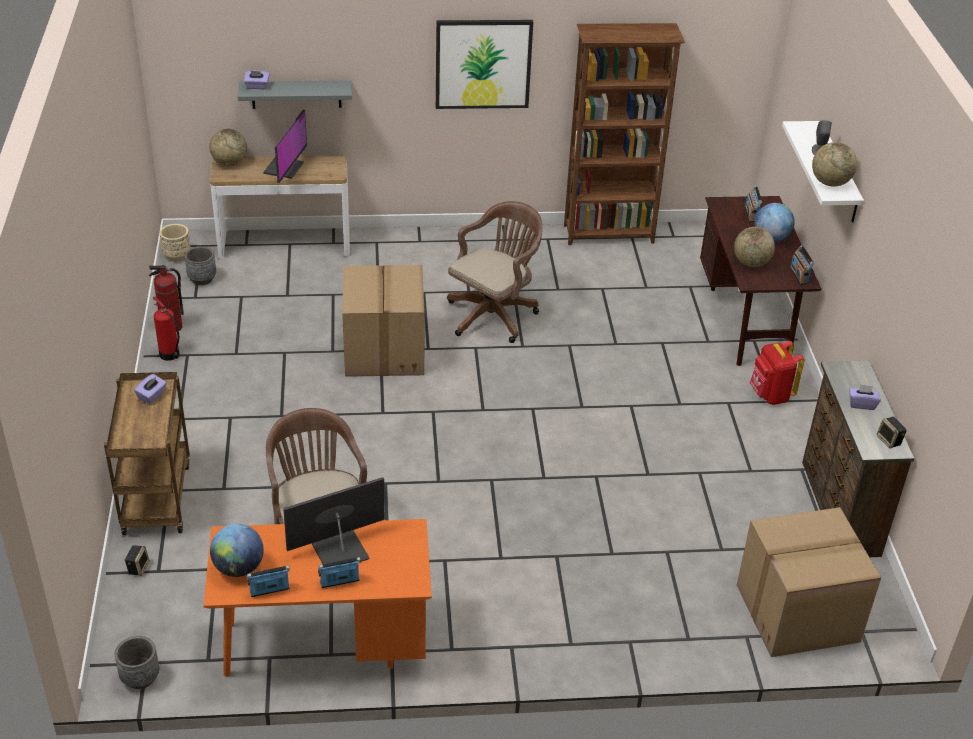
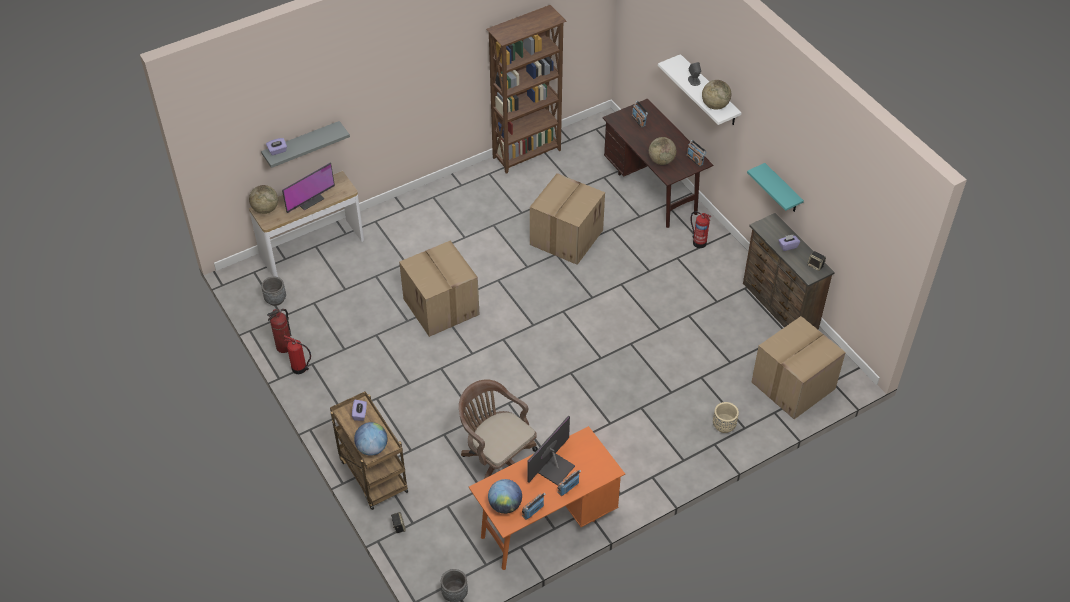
camera: 25 degrees left, 10 degrees up
(177, 256) = (242, 287): beige planter -> beige planter (723, 426)
(284, 168) = (308, 199): monitor -> monitor turned 60 degrees clockwise
(483, 64) = (427, 76): picture -> none
(494, 314) = (493, 249): brown office chair -> none
(596, 331) = (566, 236): none -> cardboard box
(770, 395) = (699, 242): red backpack -> fire extinguisher
(771, 238) = (662, 136): globe -> globe (372, 448)
(884, 322) = (782, 189): none -> turquoise shelf

